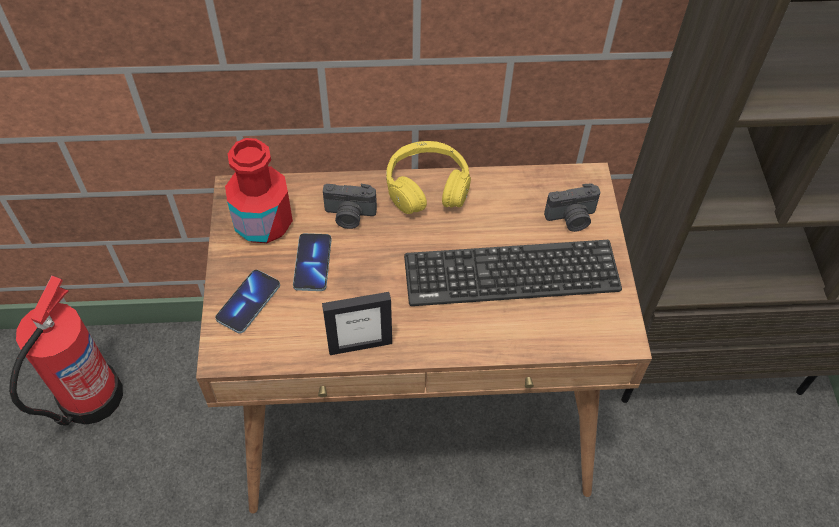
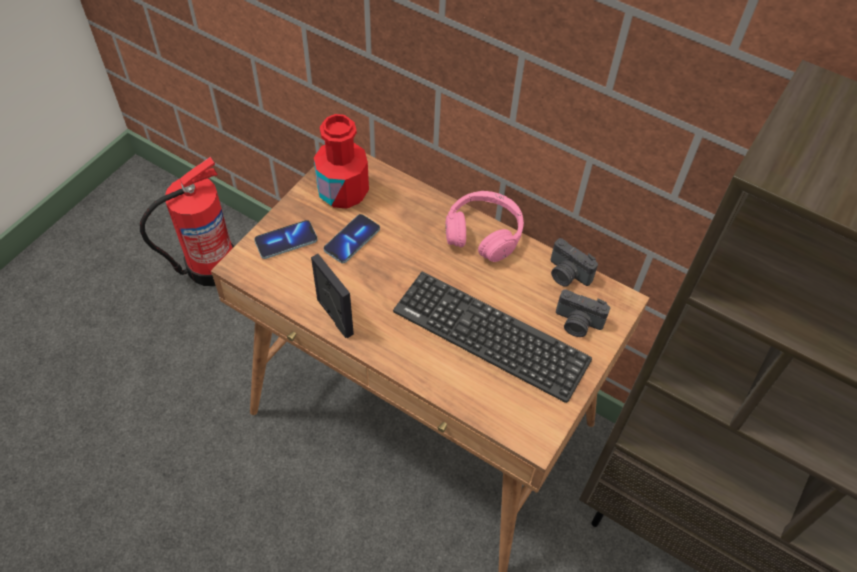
camera: 35 degrees right, 0 degrees up
(349, 216) = (407, 221): camera -> camera (566, 275)
(360, 345) = (334, 317): picture frame -> picture frame turned 150 degrees counterclockwise
(427, 186) = (484, 233): yellow headphones -> pink headphones

